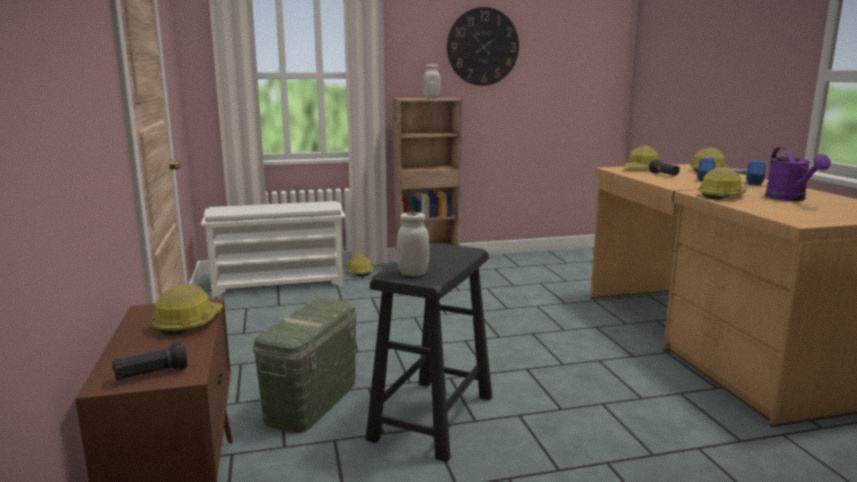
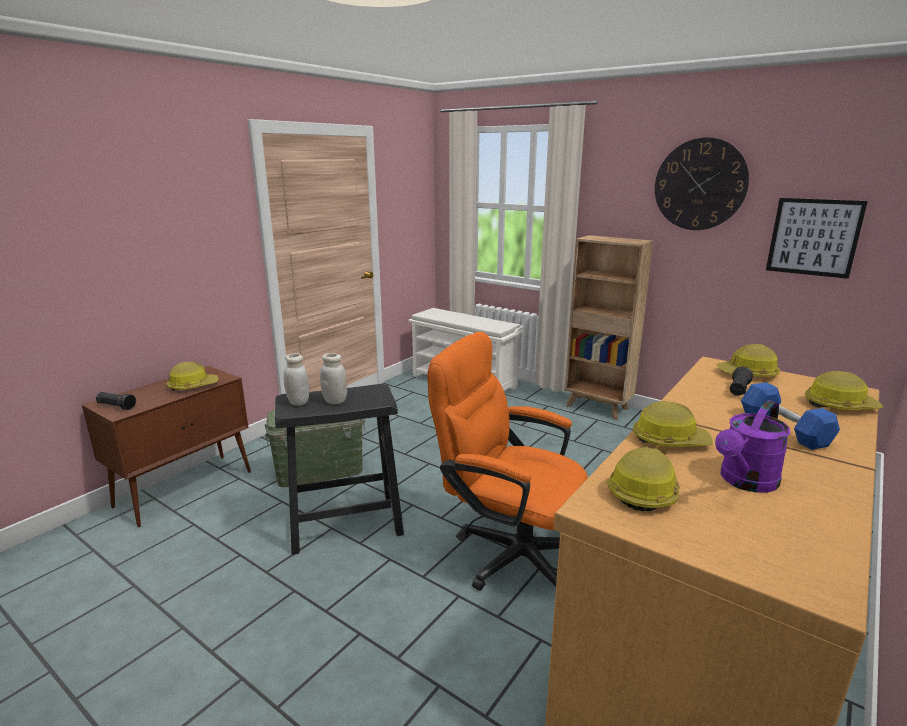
camera: 50 degrees right, 5 degrees up
(359, 272) = (533, 393): hard hat -> hard hat (643, 491)
(432, 98) = (616, 240): white jar -> white jar (335, 401)
(564, 84) = (813, 237): none -> picture
(570, 365) = (509, 552): none -> orange office chair

